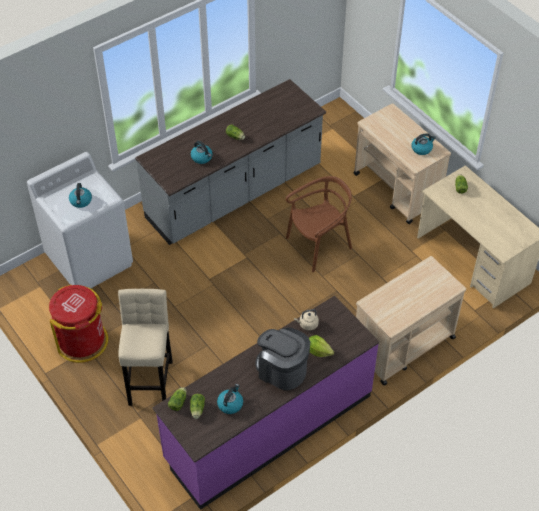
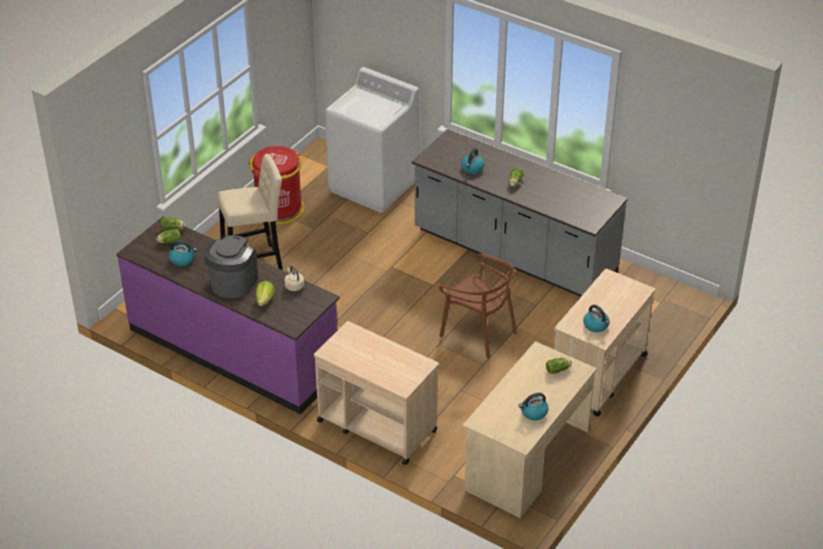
camera: 70 degrees right, 10 degrees down
(81, 201) = (364, 108): kettle -> kettle (533, 412)

